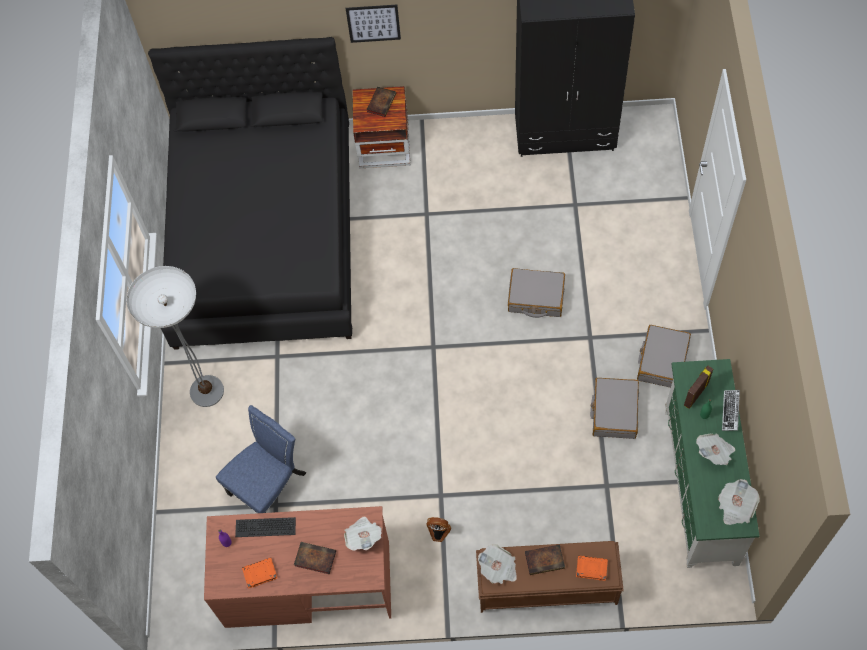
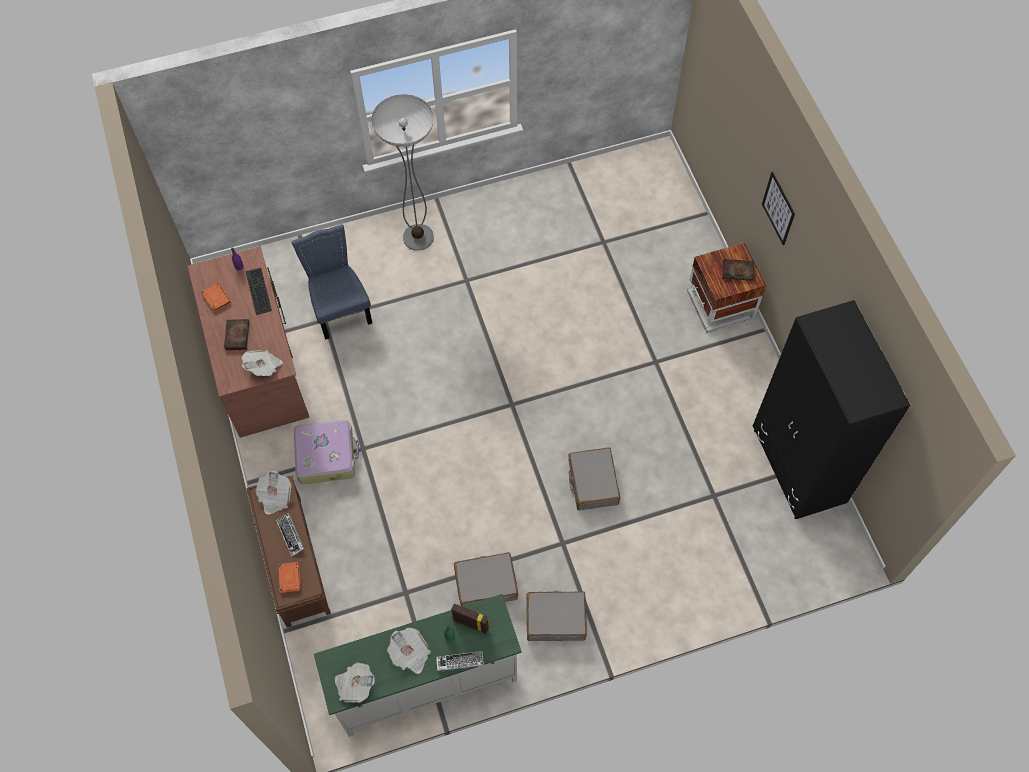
camera: 70 degrees right, 0 degrees up
(264, 234) = (588, 234): black bed -> none
(268, 486) = (340, 309): blue chair -> blue chair turned 135 degrees counterclockwise
(438, 532) = (326, 455): fan -> suitcase
(545, 560) = (291, 535): book -> keyboard

